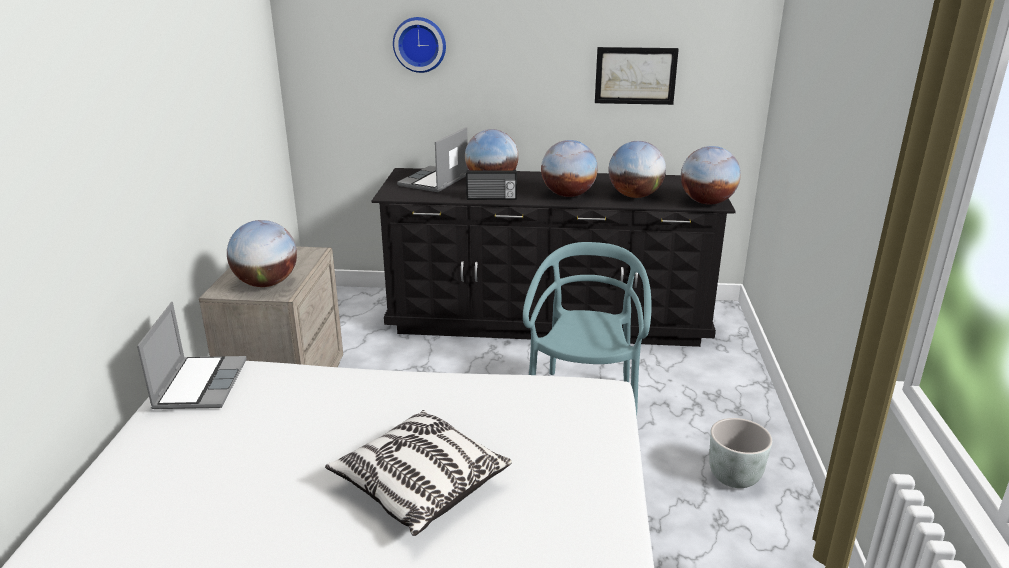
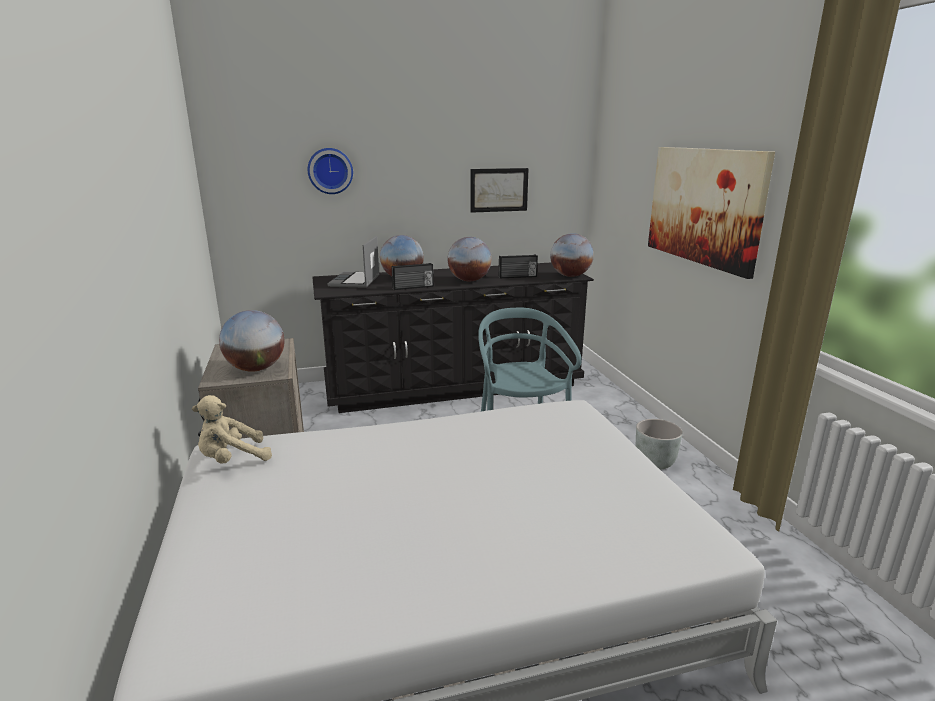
camera: 20 degrees left, 5 degrees down
(200, 384) = (232, 459): laptop -> beige plush toy
(419, 486) = (494, 496): pillow -> none
(635, 196) = (517, 277): globe -> radio
(852, 142) = (704, 206): none -> picture

